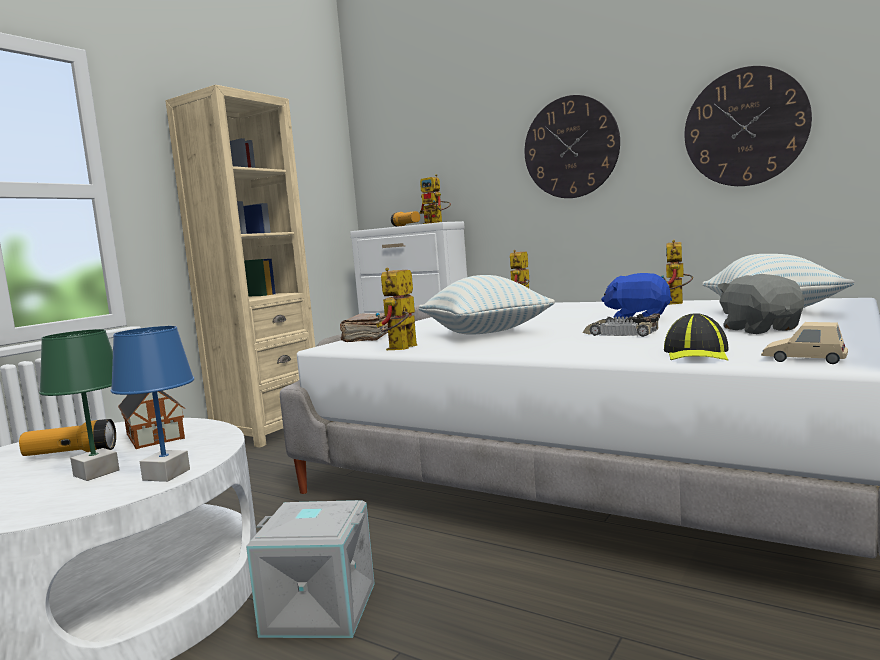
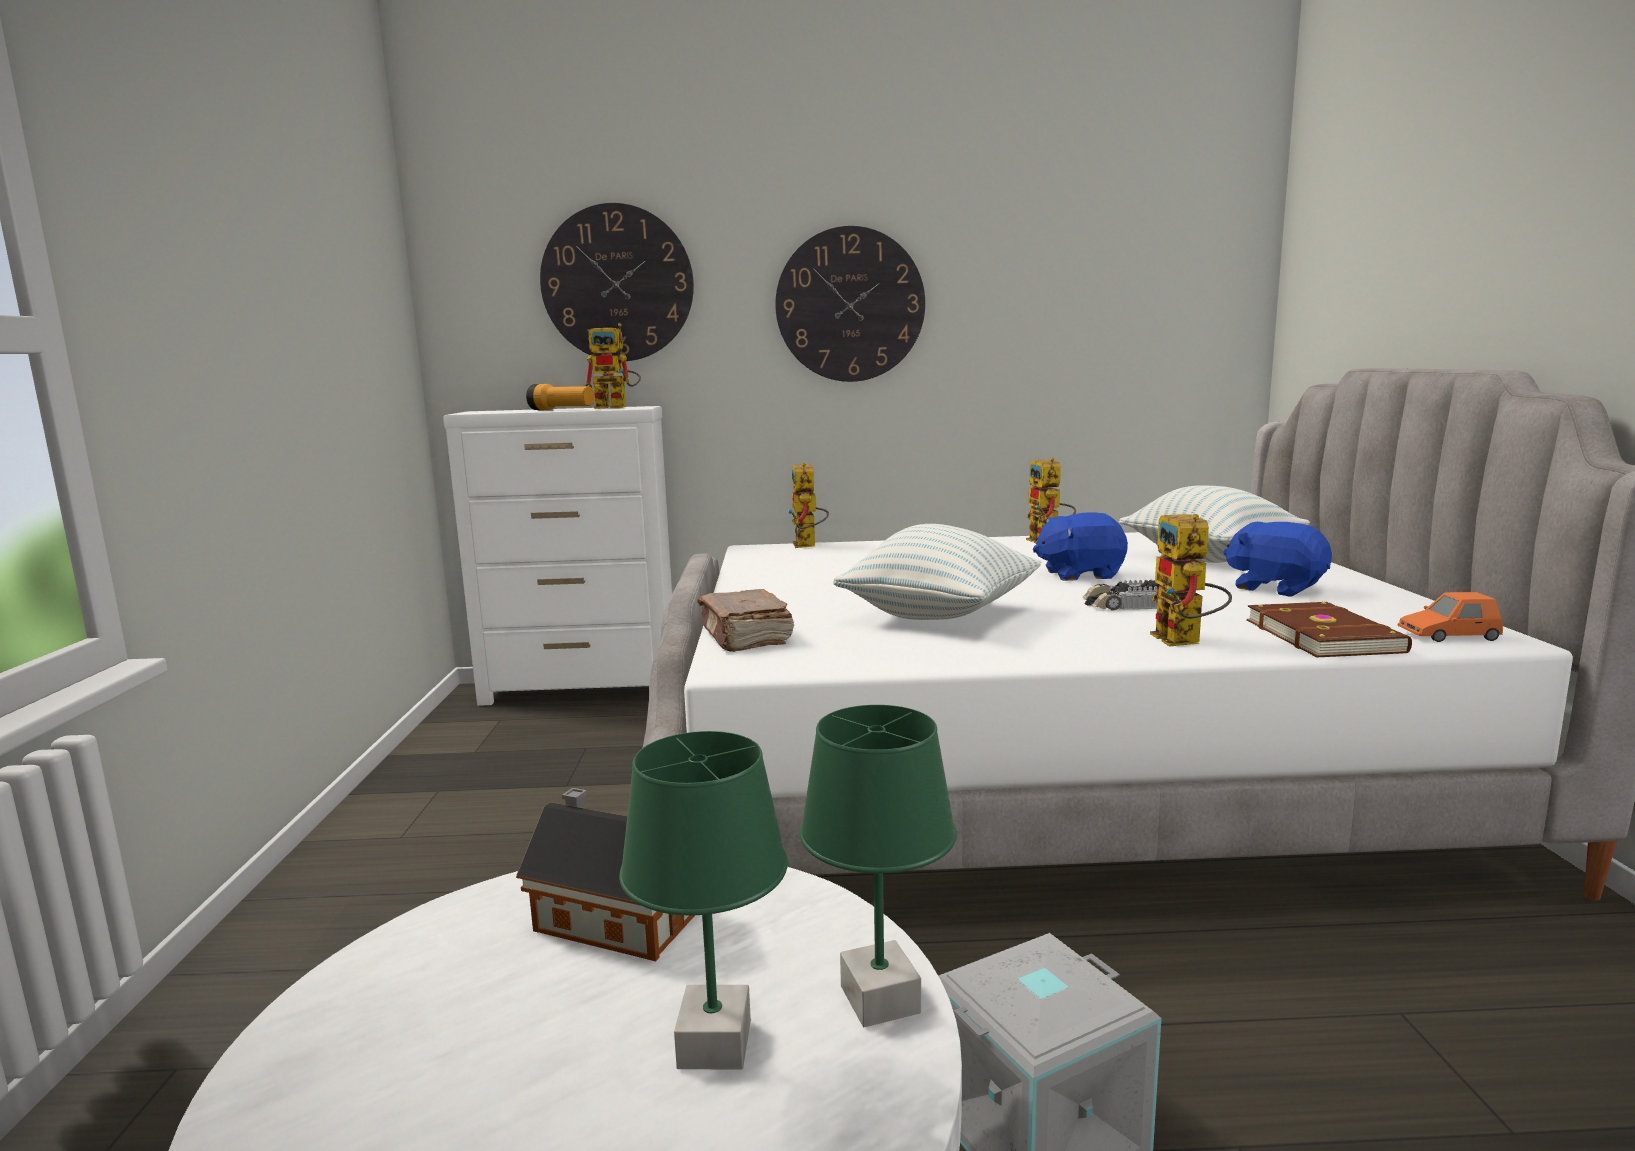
camera: 35 degrees left, 5 degrees up
(71, 454) = (516, 1017): flashlight -> none
(166, 475) = (881, 1000): blue table lamp -> green table lamp
(268, 430) = (394, 824): beige bookcase -> none
(401, 349) = (892, 661): toy robot -> toy robot (1185, 642)
(697, 354) = (1325, 636): cap -> brown book
(745, 127) = (1086, 308): wall clock -> wall clock (617, 283)
(760, 329) = (1275, 588): grey plush toy -> blue plush toy
(804, 359) = (1448, 636): beige toy car -> orange toy car

